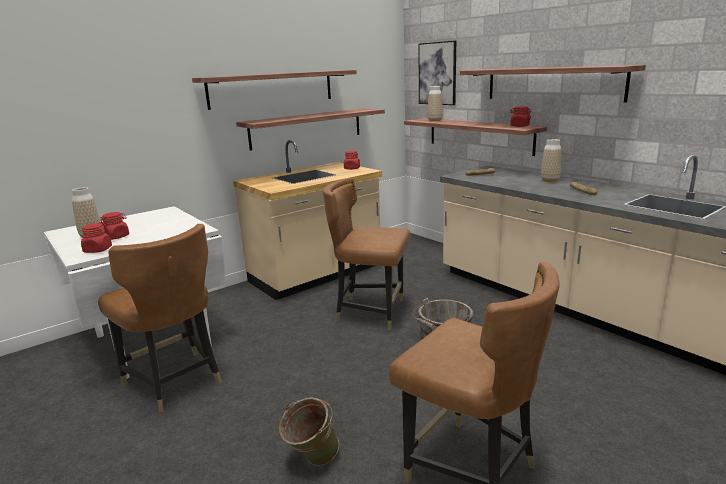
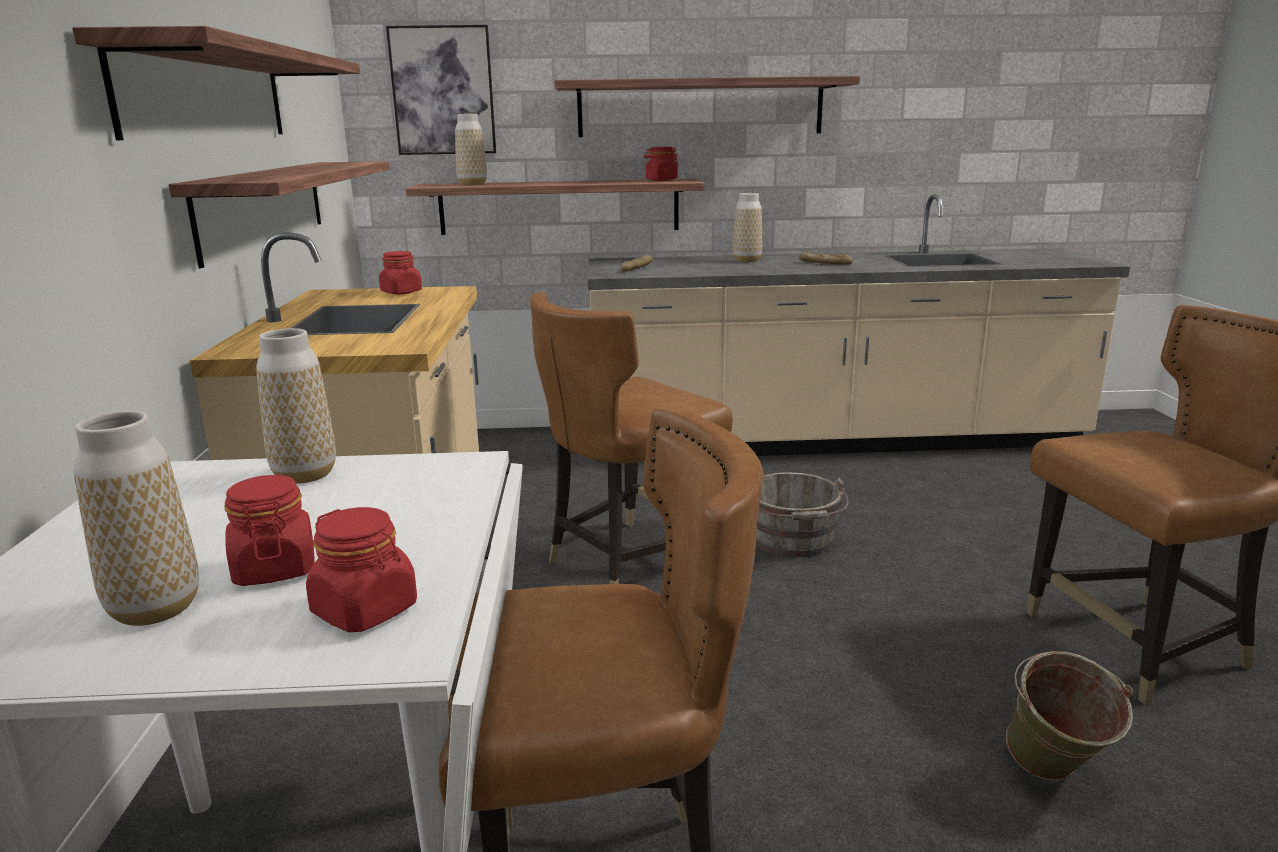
camera: 55 degrees left, 0 degrees up
(178, 220) = (305, 475): none -> vase

